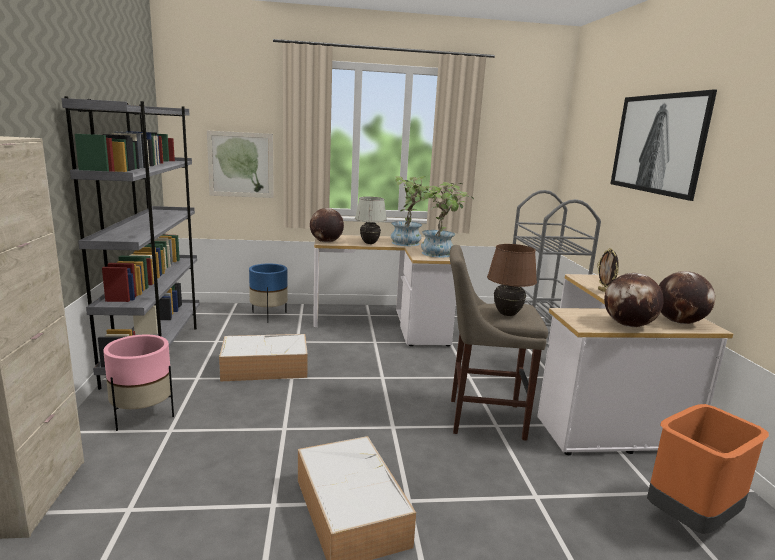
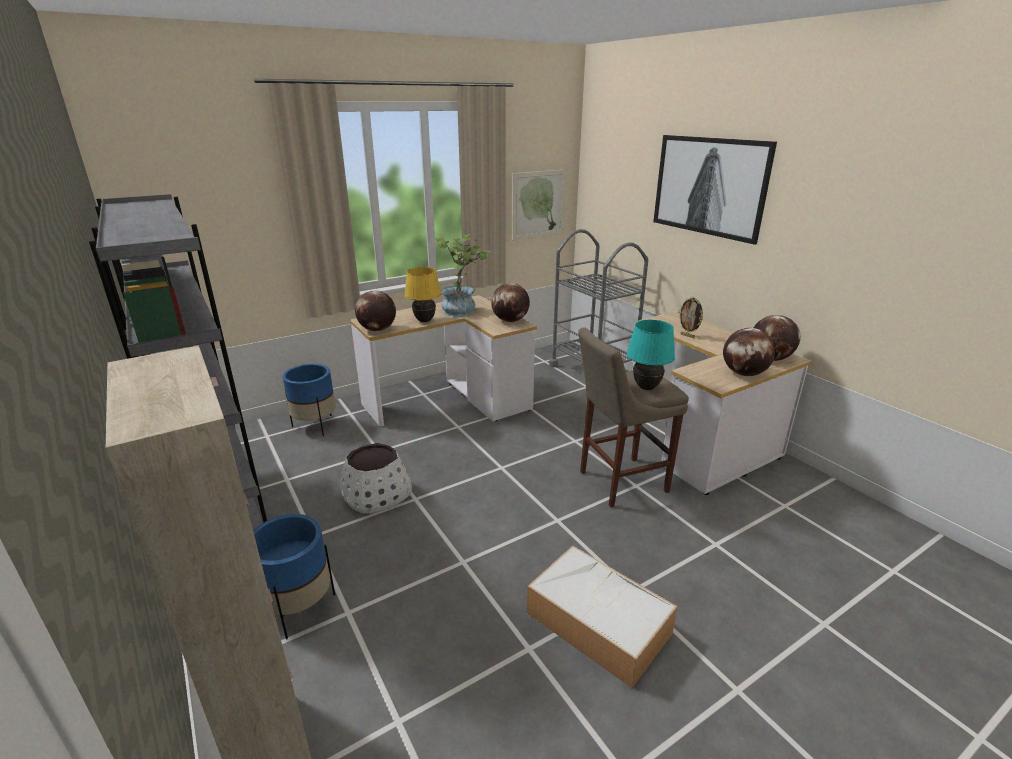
camera: 25 degrees left, 10 degrees up
(143, 416) = (299, 608): pink planter -> blue planter
(241, 164) = (234, 250): picture -> picture (538, 204)
(266, 367) = (377, 495): storage box -> white planter
(369, 243) = (424, 321): white table lamp -> yellow table lamp
(441, 254) = (510, 321): potted plant -> globe
(507, 314) = (646, 387): brown table lamp -> turquoise table lamp
(691, 520) = (820, 520): orange trash can -> none

